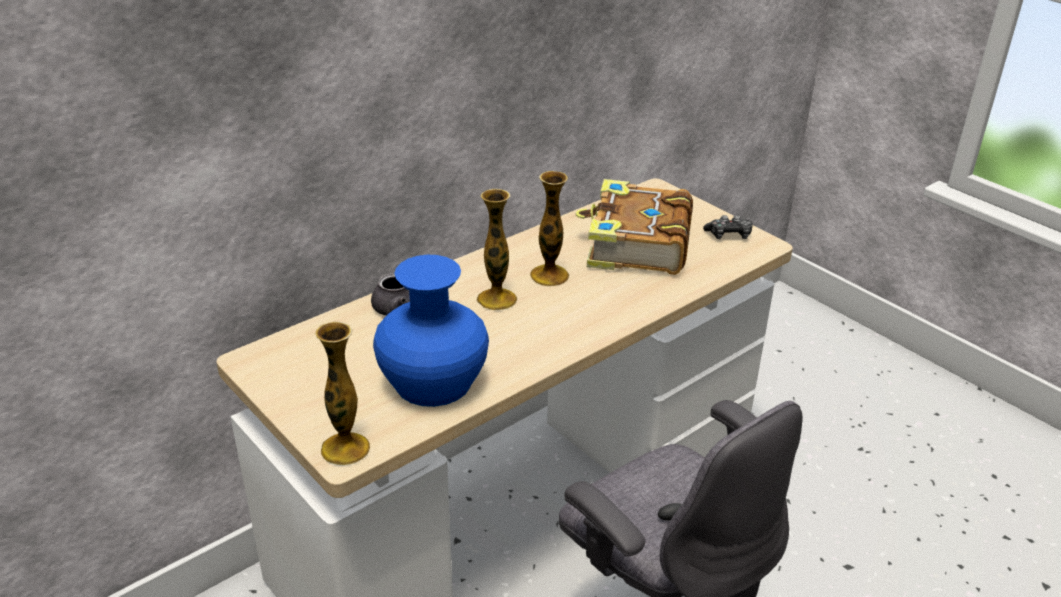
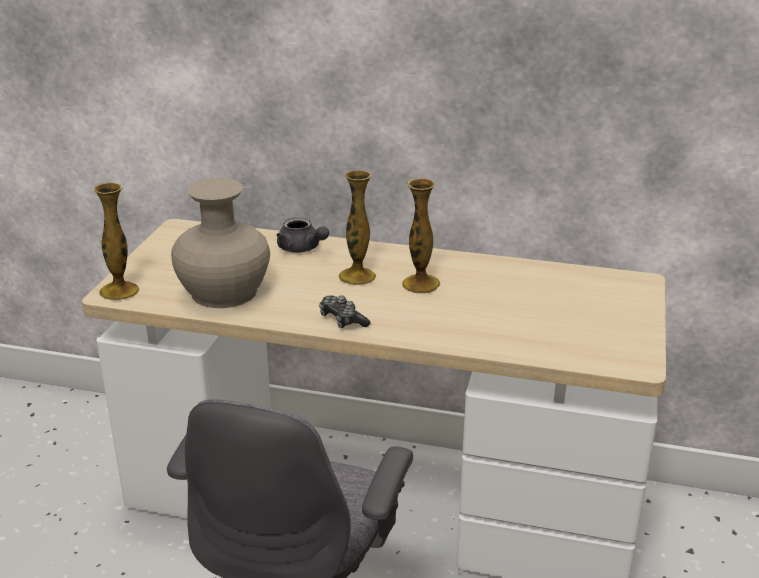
camera: 55 degrees right, 5 degrees down
(433, 381) = (224, 291): blue vase -> beige vase
(636, 245) = (526, 303): book -> none
(729, 235) = (622, 341): game controller -> game controller (342, 320)

